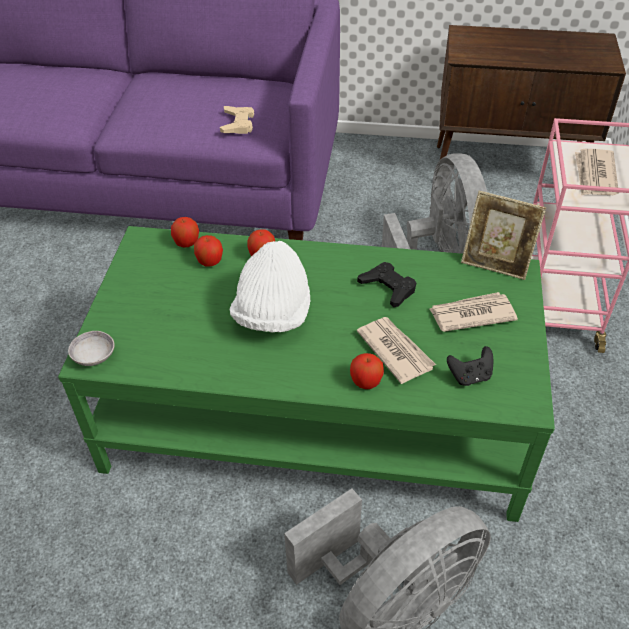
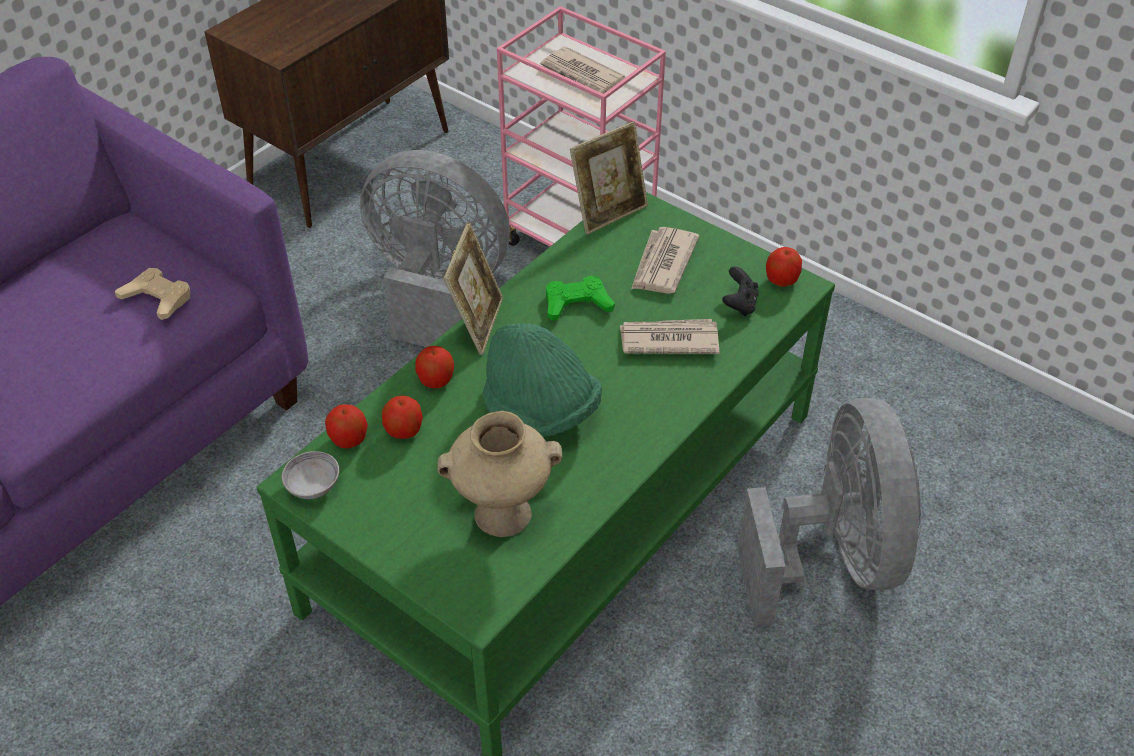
camera: 60 degrees left, 0 degrees up
(94, 357) = (478, 600): grey bowl -> grey bowl (313, 486)
(169, 337) = (501, 516): none -> beige vase
(273, 314) = (540, 410): white hat -> green hat
(327, 250) = (477, 323): none -> picture frame
(366, 381) = (693, 380): apple -> apple (781, 280)
(388, 288) = (577, 303): black game controller -> green game controller

